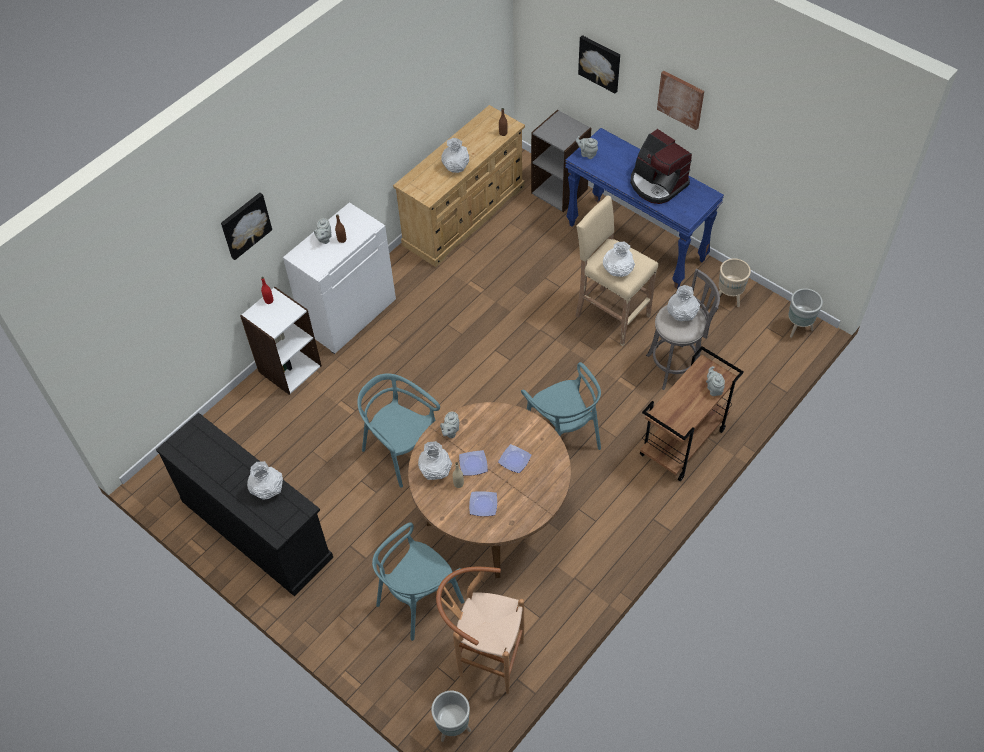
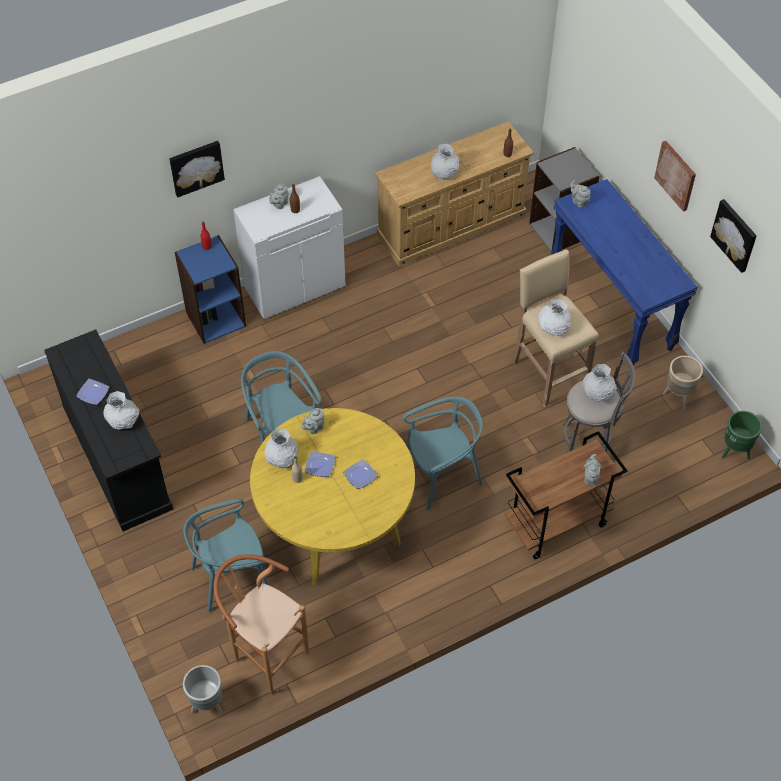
camera: 20 degrees right, 0 degrees up
(289, 368) = (215, 318): white bookcase -> blue bookcase
(483, 504) = (311, 506): plate -> plate (94, 393)
(492, 518) = (335, 527): brown dining table -> yellow dining table
(563, 436) = (442, 475): turquoise chair -> turquoise chair turned 105 degrees counterclockwise
(600, 63) = (616, 113): picture -> picture (735, 235)
(657, 184) = (634, 254): coffee machine -> none
(798, 329) = (735, 452): grey planter -> green planter

